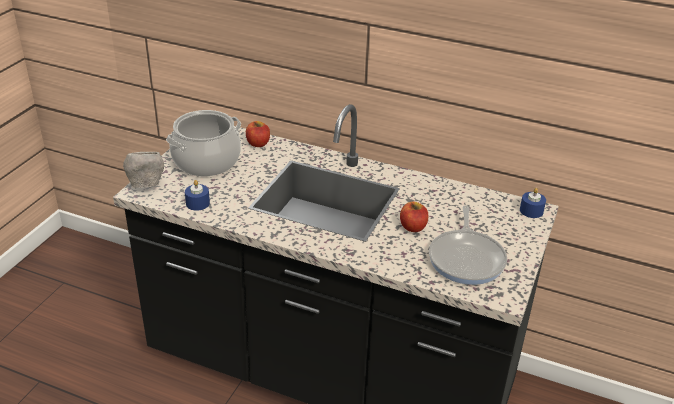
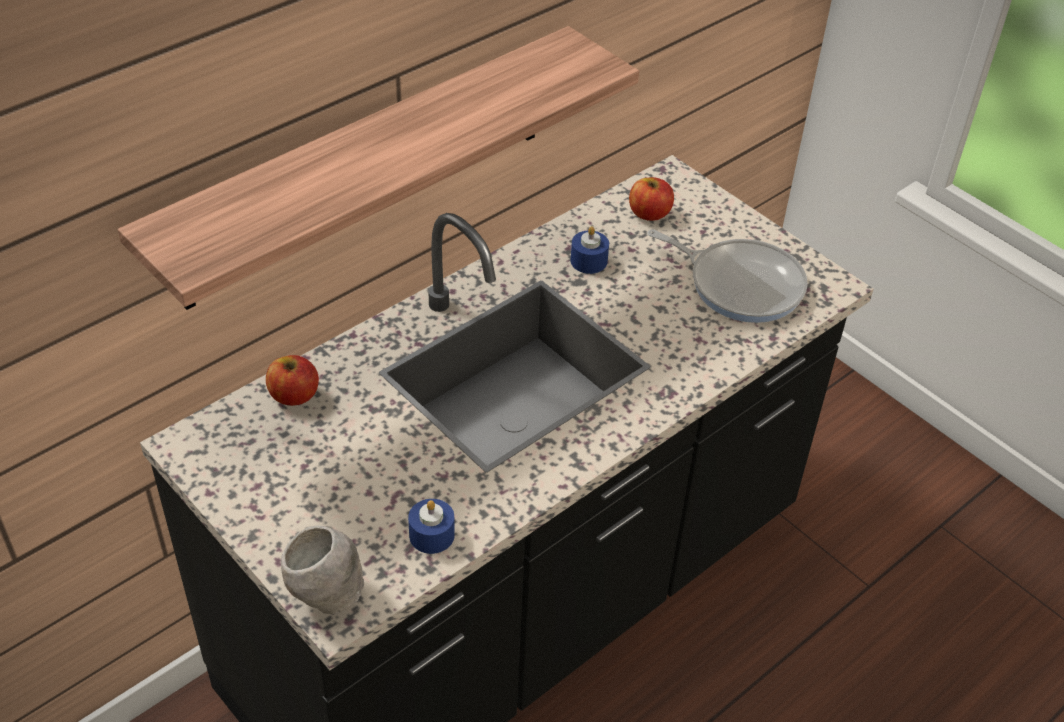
camera: 65 degrees left, 10 degrees up
(206, 161) = (300, 483): cooking pot -> none
(341, 63) = (368, 167): none -> shelf
(413, 227) = (645, 305): apple -> apple (649, 213)
(531, 211) = (670, 182): blue candle -> blue candle (588, 261)

